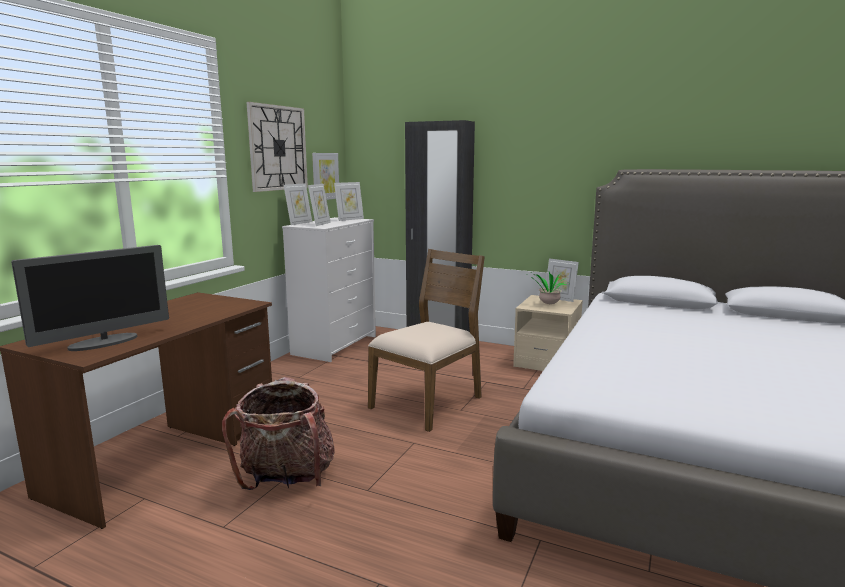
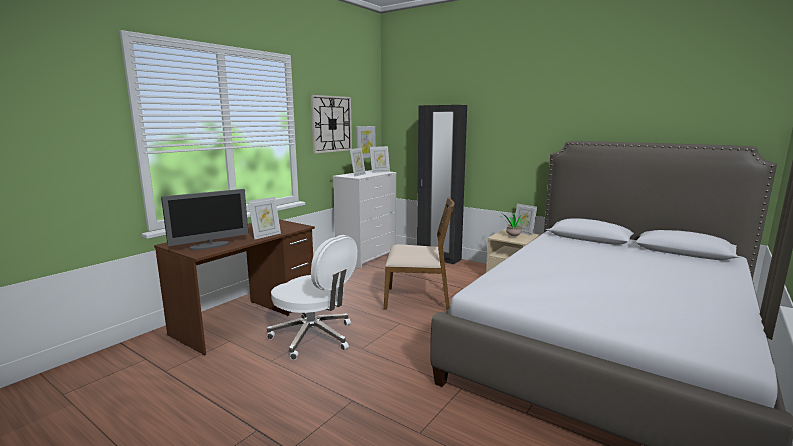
camera: 10 degrees right, 0 degrees up
(287, 478) = (314, 337): backpack -> white office chair
(299, 223) = (344, 174): picture frame -> picture frame (266, 235)
(428, 402) = (418, 299): brown chair -> brown chair turned 45 degrees clockwise

